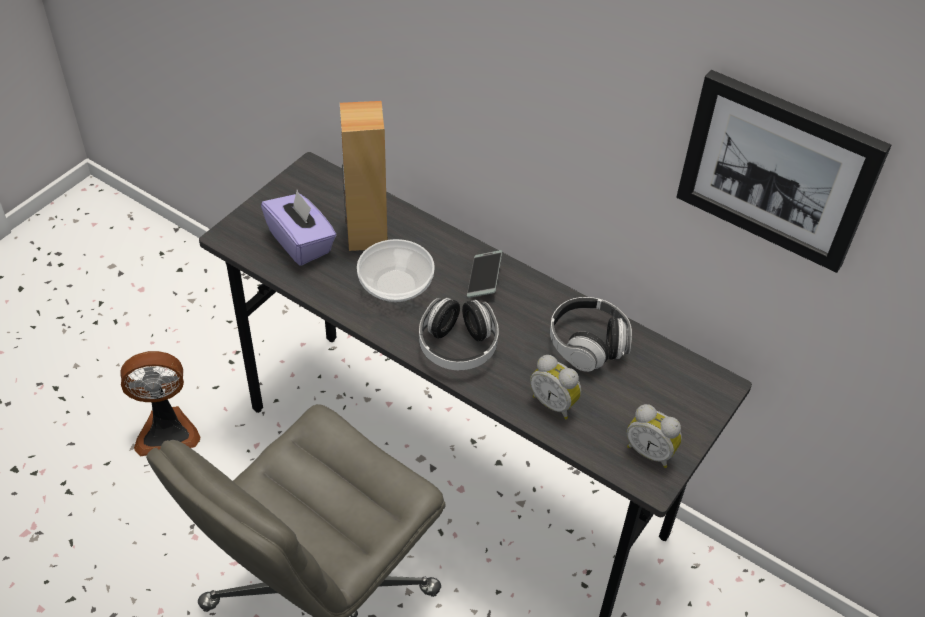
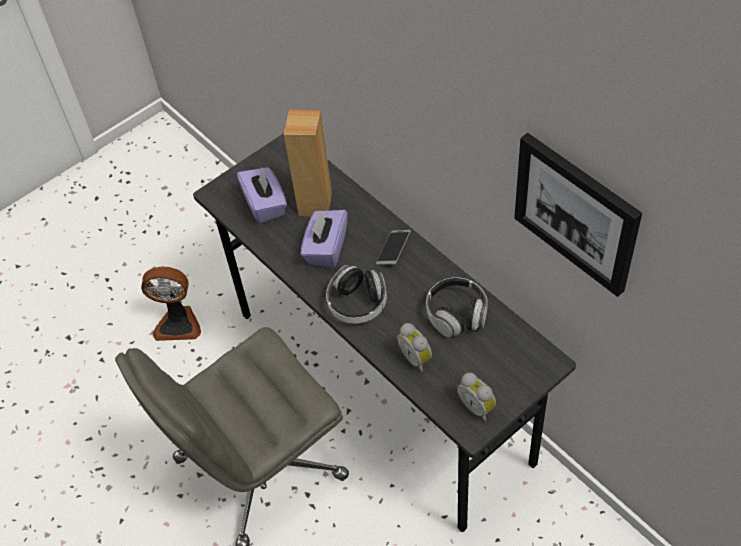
camera: 20 degrees right, 5 degrees up
(396, 286) = (326, 249): bowl -> purple tissue box

